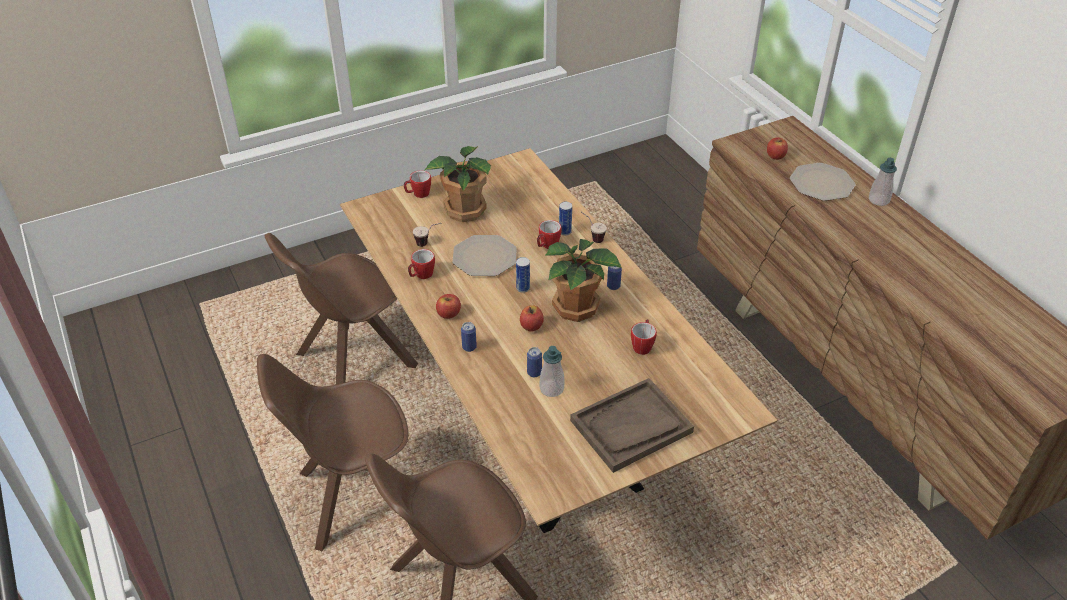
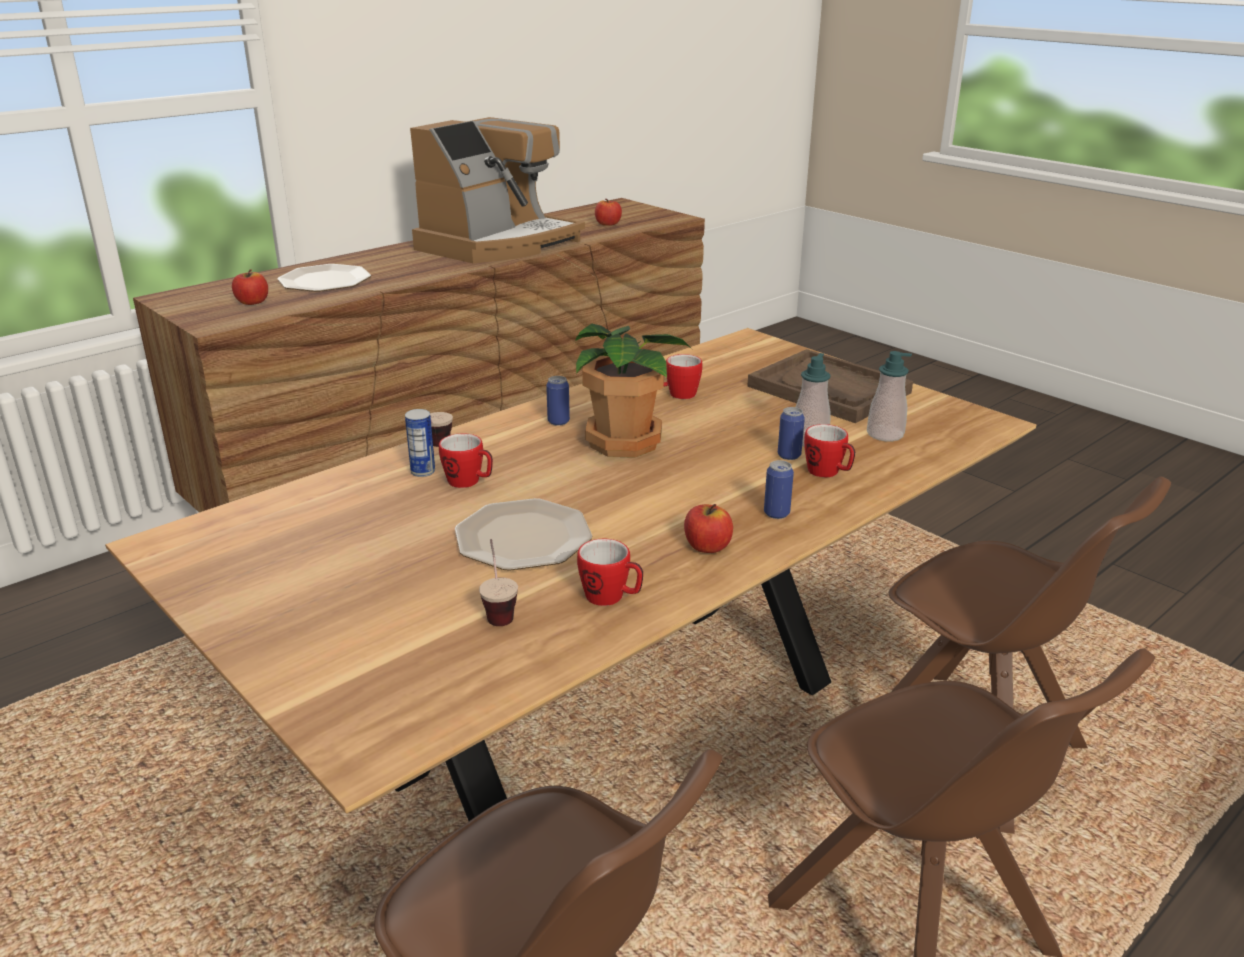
camera: 105 degrees left, 15 degrees down
(418, 194) = (297, 665): mug -> mug (828, 473)
(464, 210) = (361, 587): potted plant -> none
(523, 288) = (598, 488): can -> none
(531, 326) = (689, 470): apple -> apple (608, 224)
(878, 200) = (362, 259): soap dispenser -> soap dispenser (885, 434)
(923, 271) = (498, 244): none -> coffee machine

